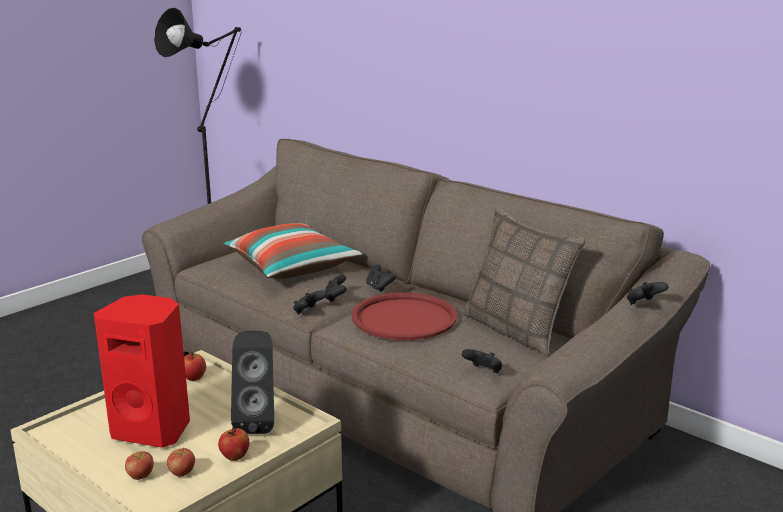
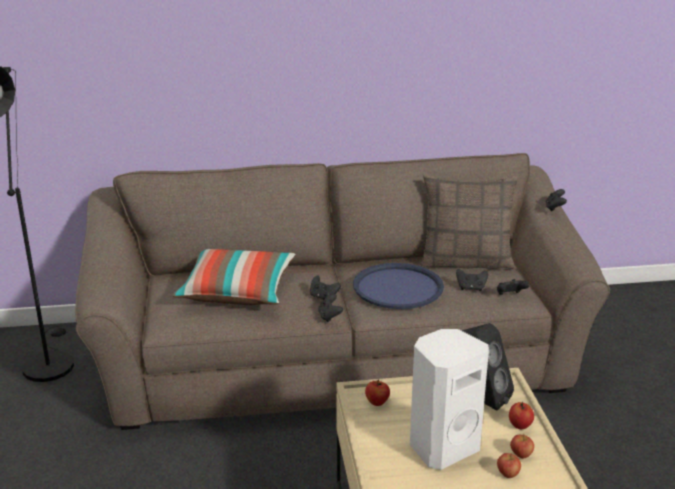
camera: 50 degrees left, 5 degrees up
(153, 429) = (442, 447): red speaker -> white speaker
(379, 287) = (329, 276): black game controller -> black game controller (471, 288)
(404, 318) = (398, 287): red tray -> blue tray

